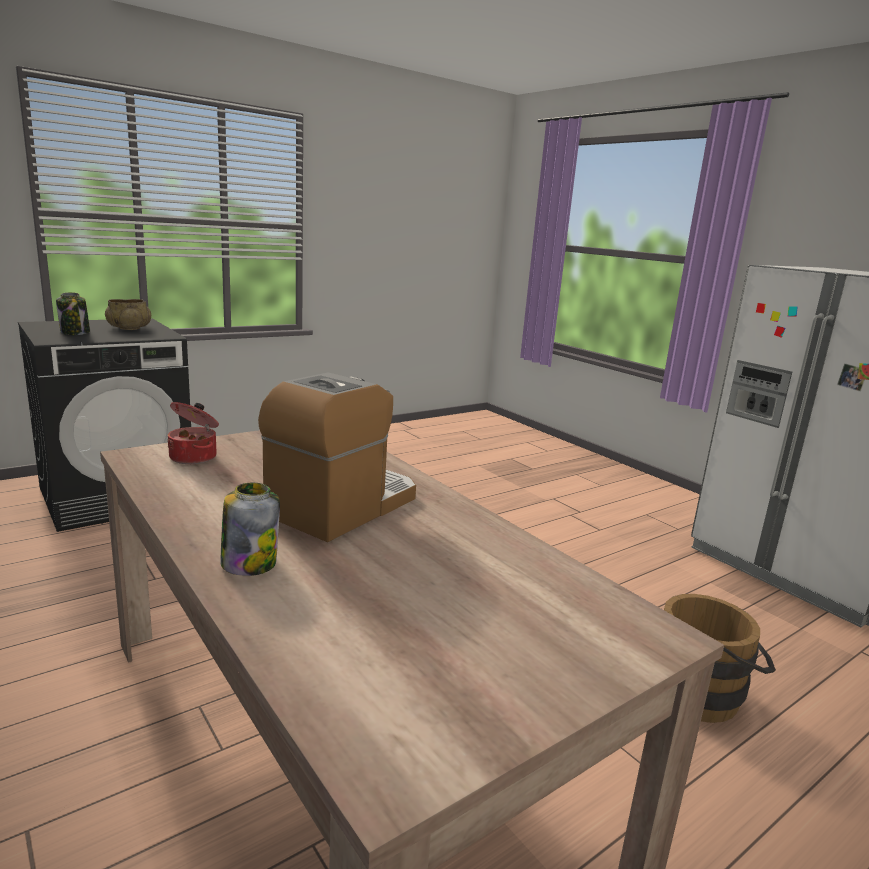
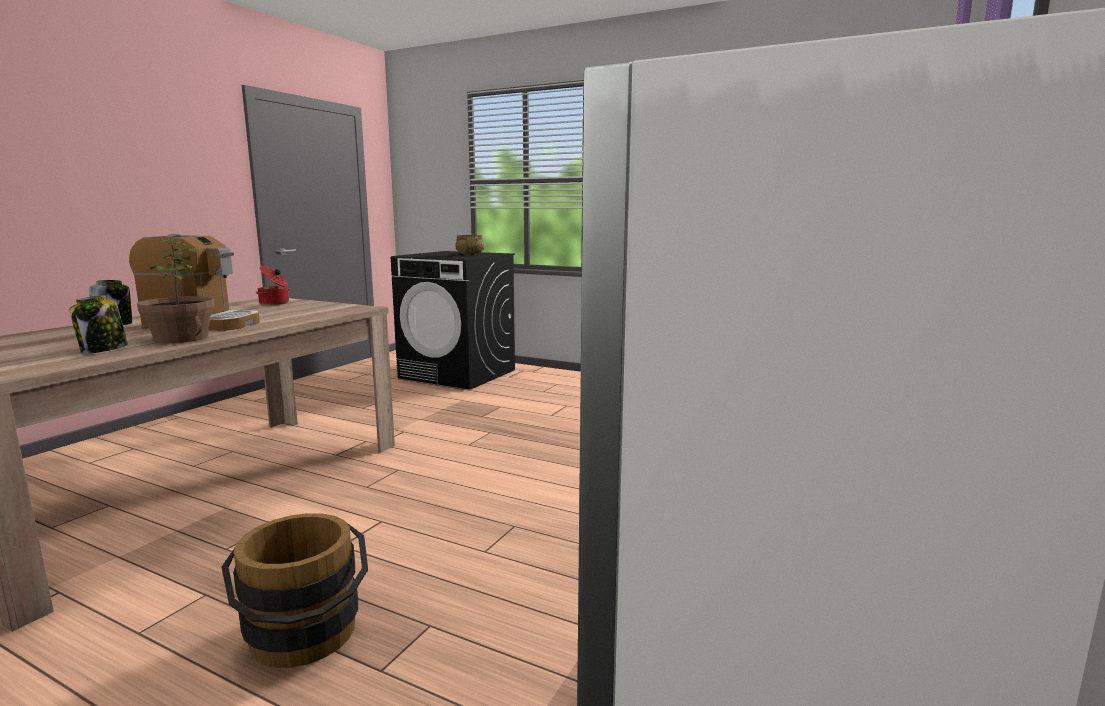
camera: 65 degrees right, 5 degrees down
(75, 333) = (435, 254): jar -> jar (103, 350)
(450, 522) = (180, 338): none -> potted plant

